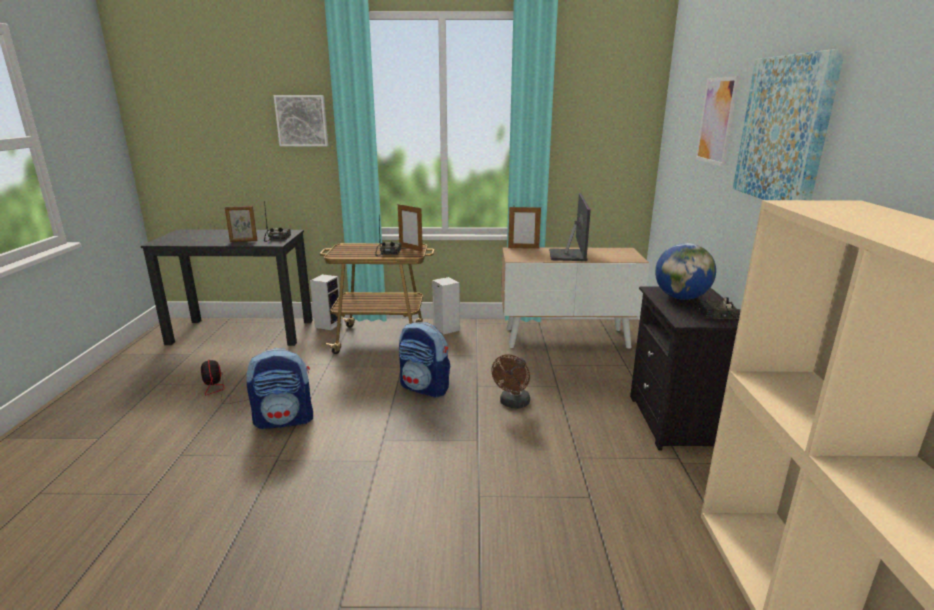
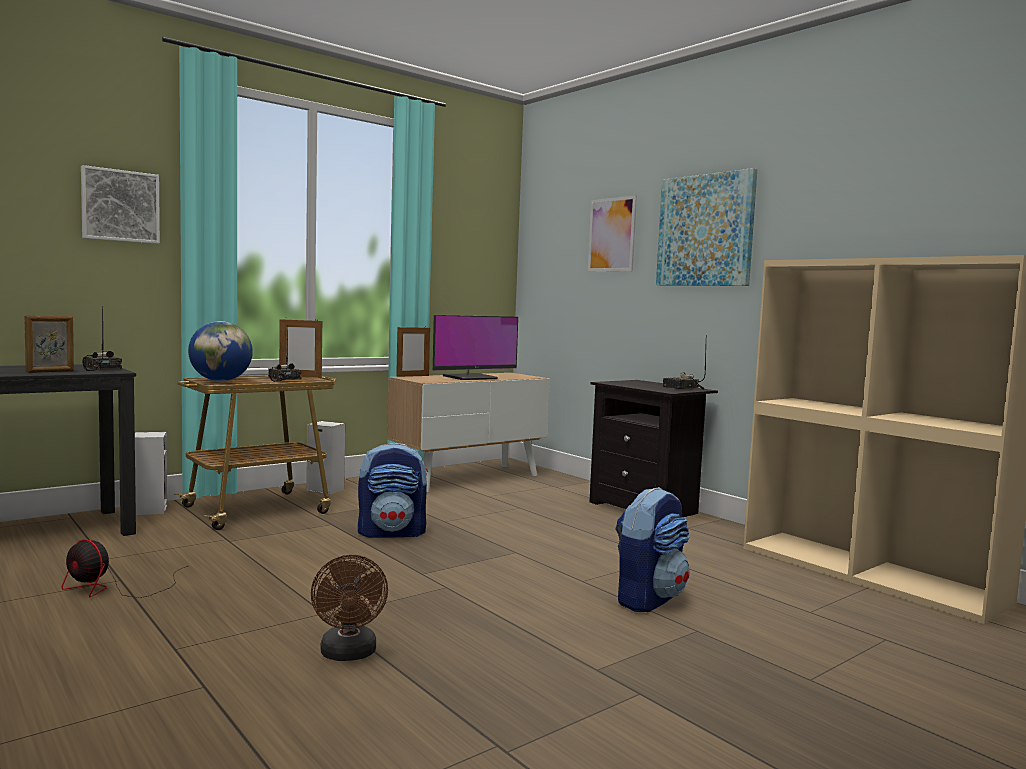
camera: 40 degrees left, 15 degrees down
(285, 420) = (269, 589): backpack -> backpack (648, 599)
(513, 404) = (502, 525): brown fan -> brown fan (349, 654)
(569, 255) = (471, 377): monitor -> monitor turned 90 degrees clockwise
(681, 297) = (635, 384): globe -> globe (220, 381)

